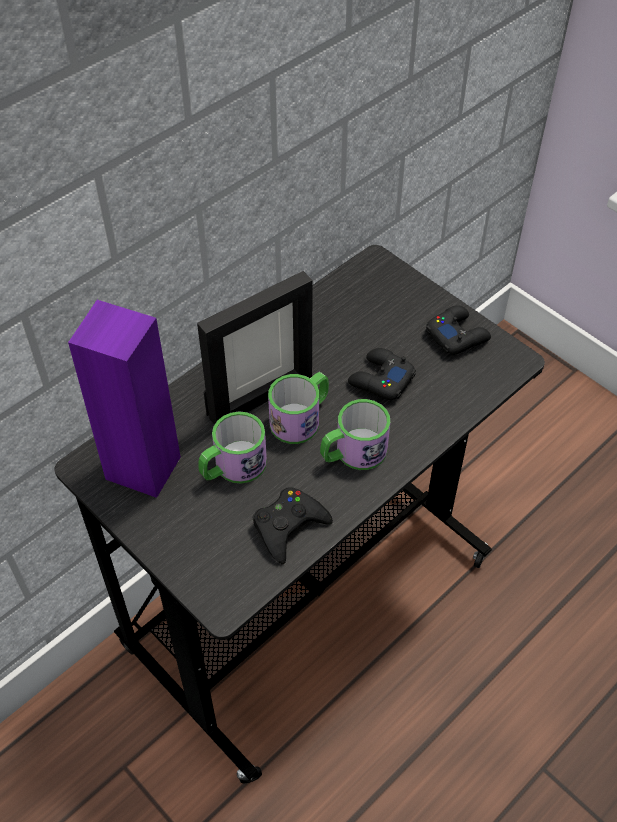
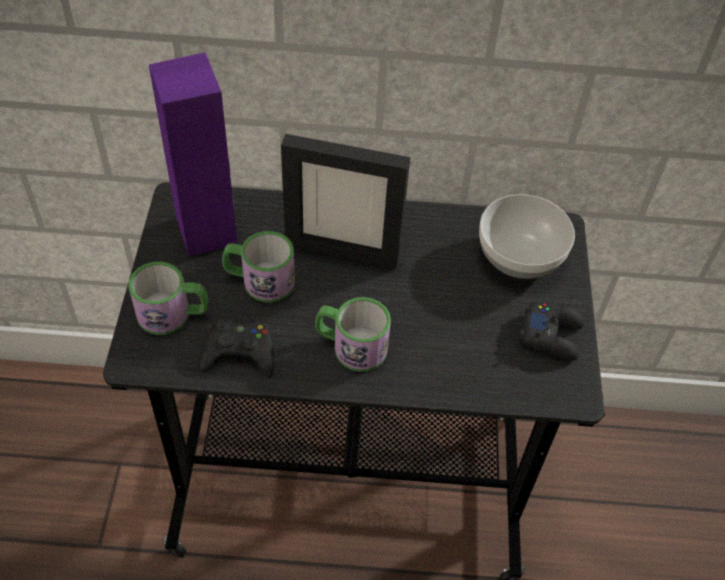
camera: 45 degrees right, 0 degrees up
(301, 418) = (349, 290): mug -> mug (173, 314)
(376, 302) = (519, 257): none -> bowl
(380, 380) = (444, 314): black game controller -> none

